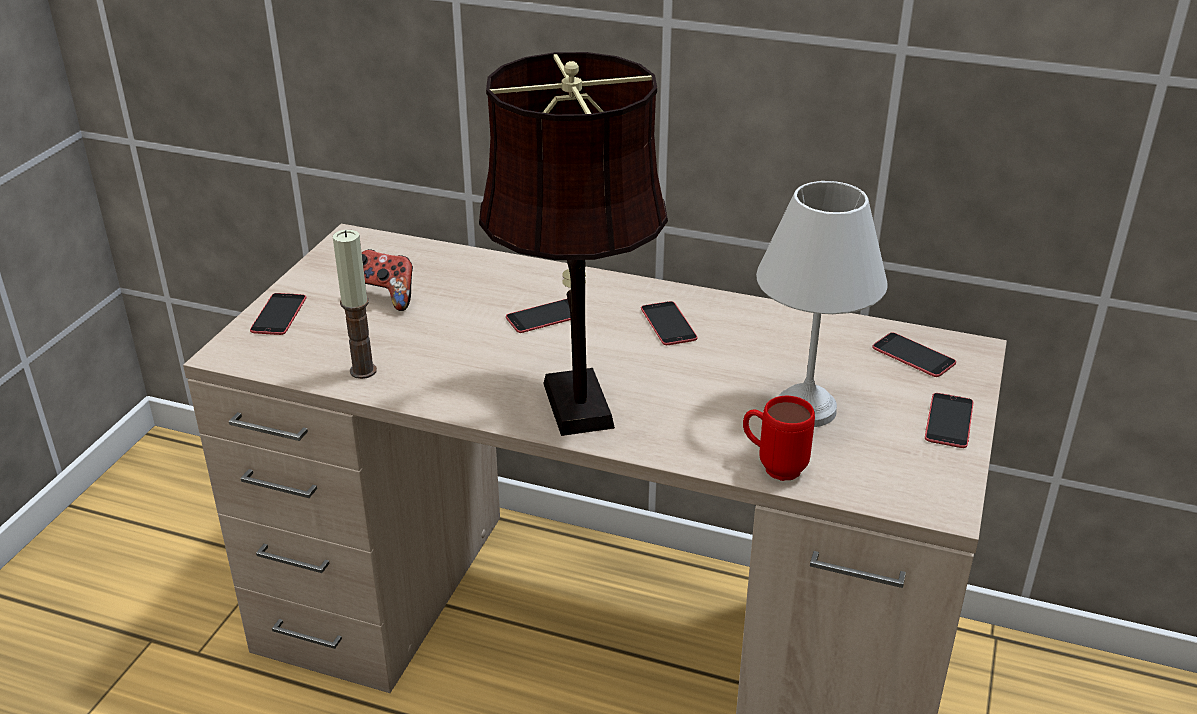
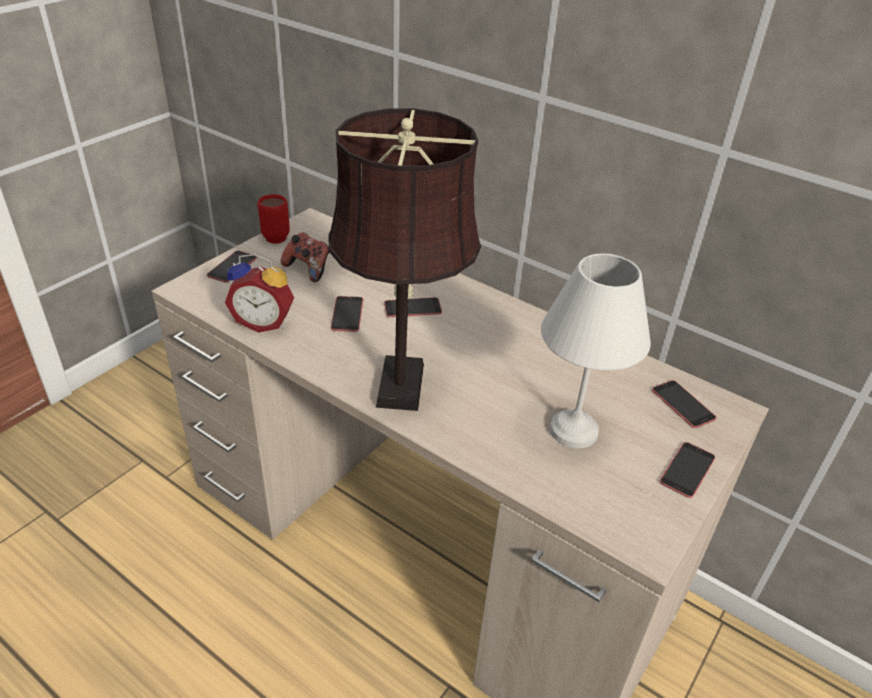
camera: 15 degrees right, 5 degrees up
(363, 371) = (264, 322): candle -> alarm clock
(668, 324) = (500, 333): phone -> phone (347, 314)
(773, 467) = (523, 474): red mug -> red mug (272, 236)

